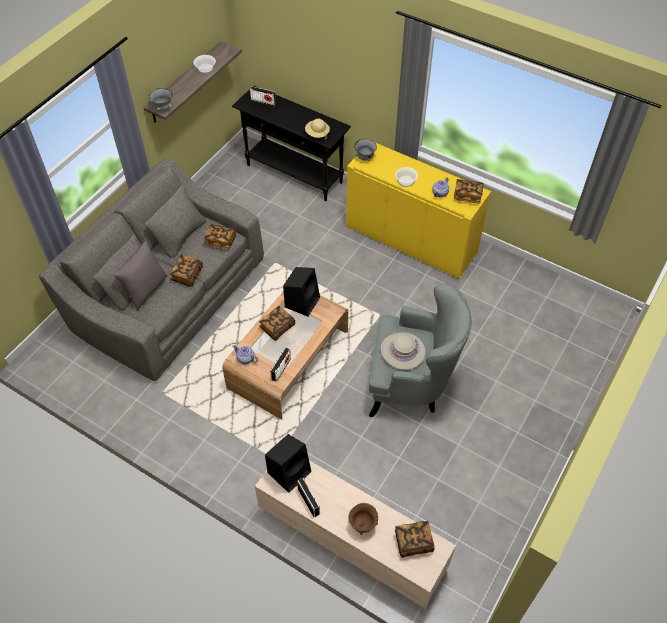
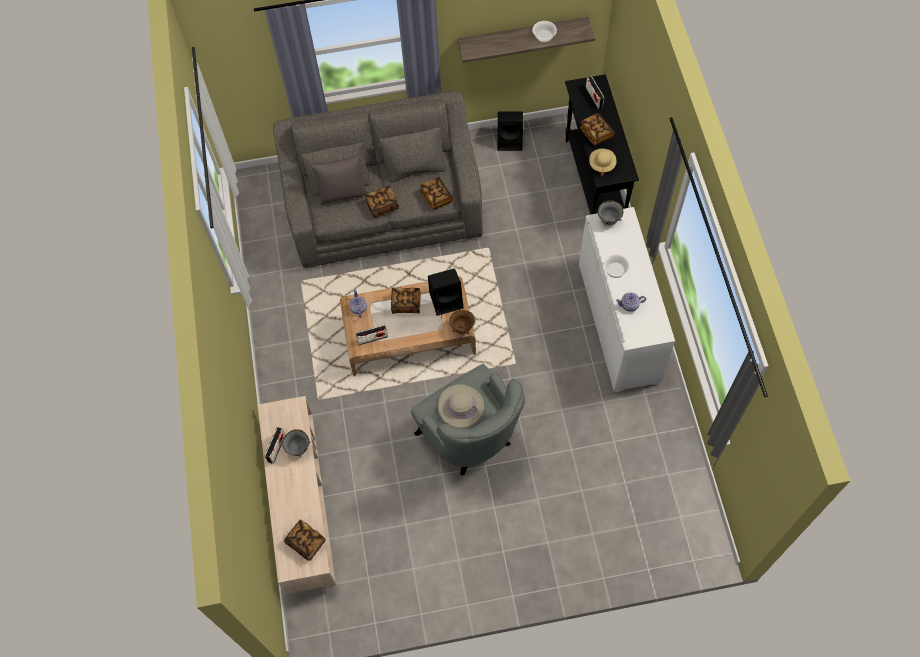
camera: 50 degrees right, 10 degrees up
(163, 108) = (470, 50): grey bowl -> grey bowl (299, 448)
(290, 471) = (288, 416): black speaker -> black speaker (510, 140)
(363, 525) = (290, 498): brown bowl -> brown bowl (462, 328)
(411, 240) = (618, 323): yellow cabinet -> white cabinet
(467, 196) = (649, 327): book -> book (596, 133)

